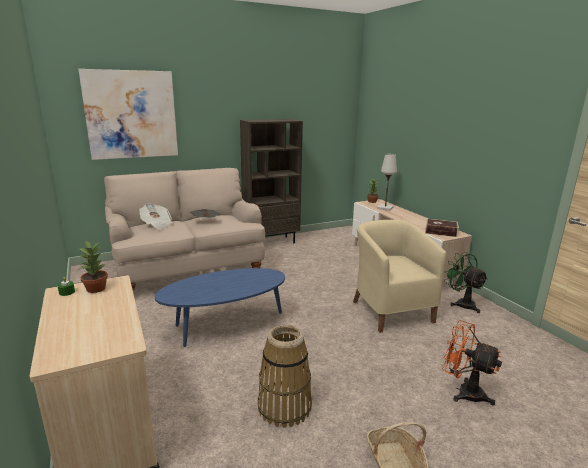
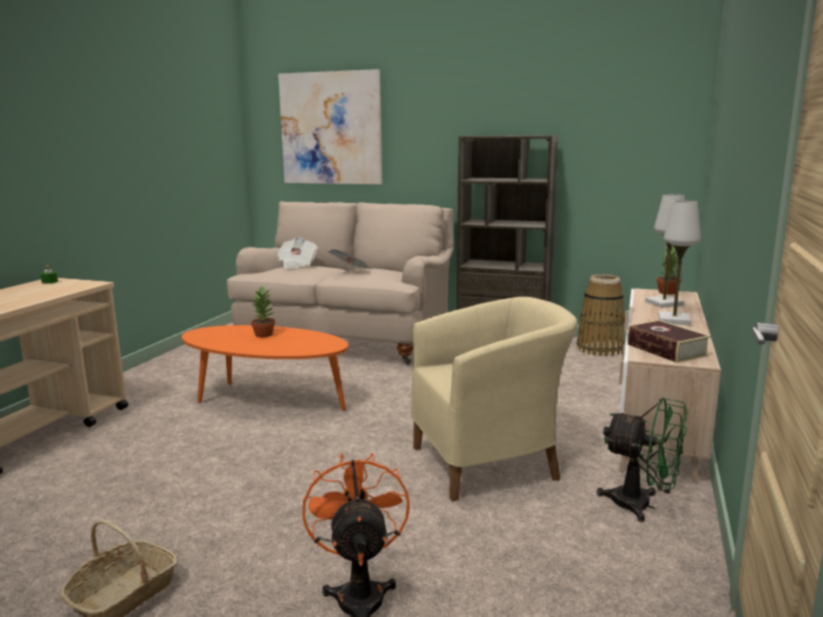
camera: 45 degrees right, 5 degrees down
(96, 288) = (69, 284): potted plant -> potted plant (264, 334)
(225, 325) = (267, 400): blue coffee table -> orange coffee table
(284, 407) = (158, 488): basket -> basket (600, 349)
(390, 310) = (490, 462): beige armchair -> beige armchair turned 45 degrees clockwise
(408, 216) = (674, 320): none -> white table lamp
(461, 303) = (642, 505): green fan -> green fan turned 105 degrees clockwise

